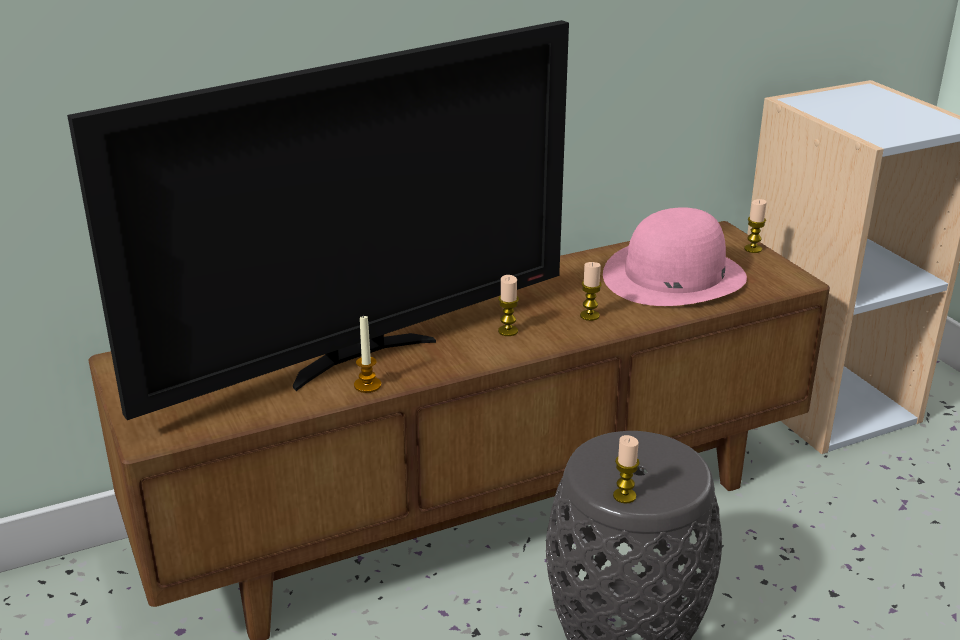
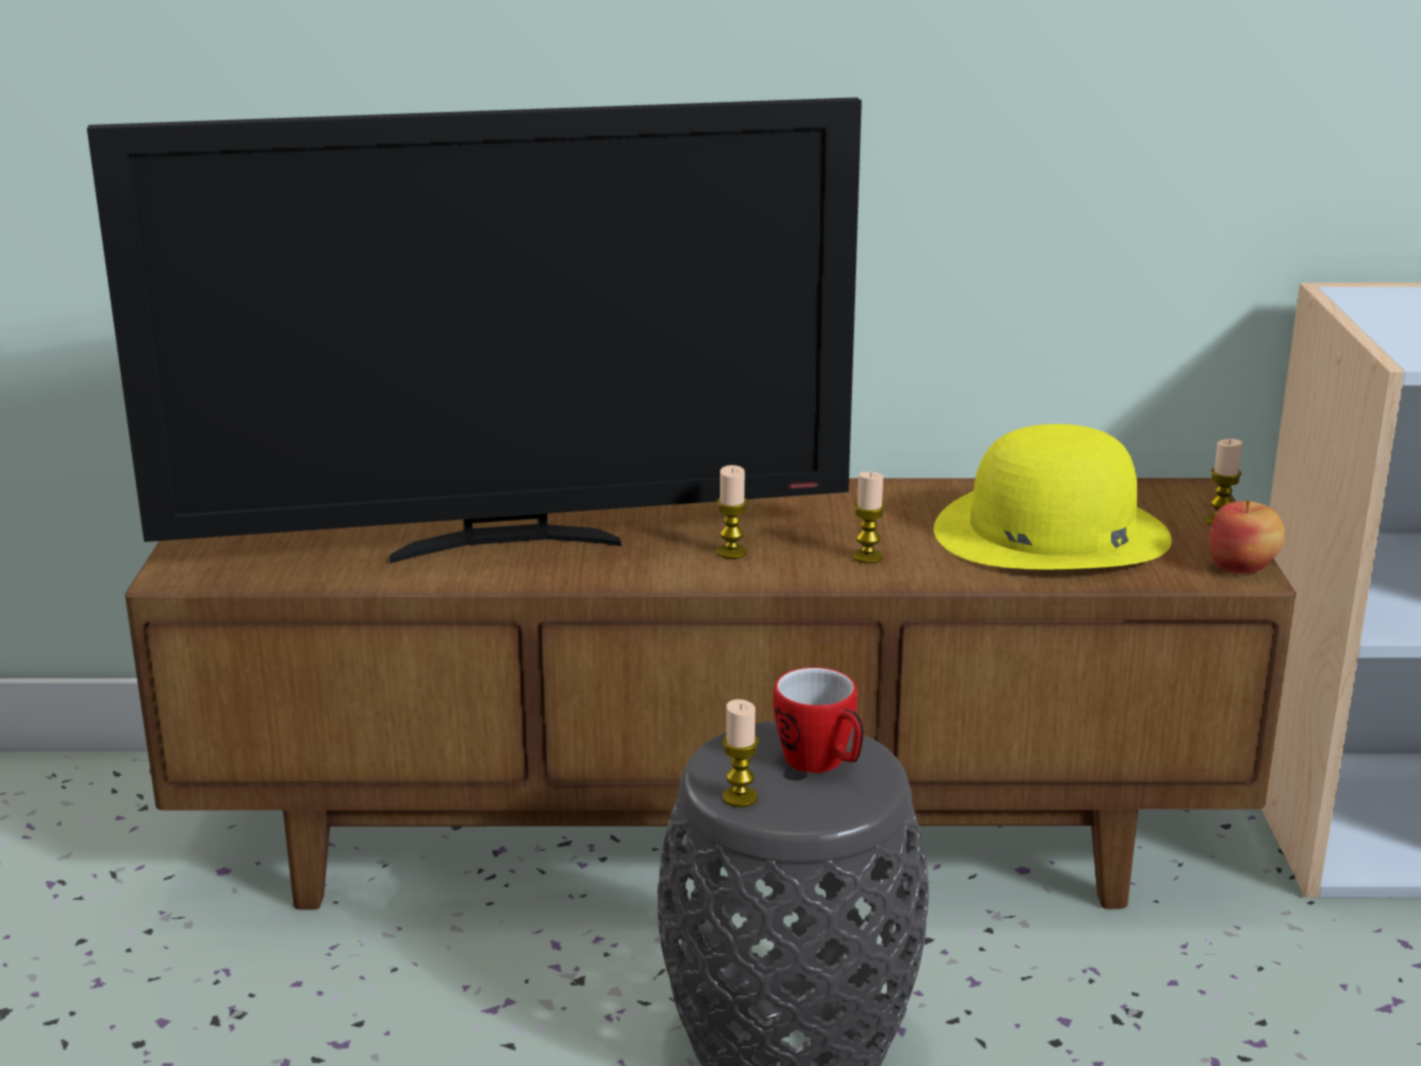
camera: 25 degrees right, 5 degrees down
(367, 385) = (482, 575): candle -> none
(650, 459) = (822, 764): none -> mug
(674, 276) = (1050, 533): pink hat -> yellow hat
(791, 276) = (1243, 567): none -> apple

